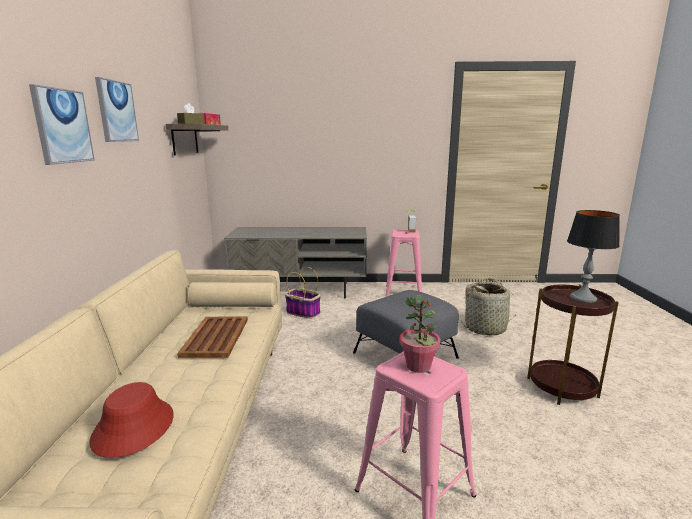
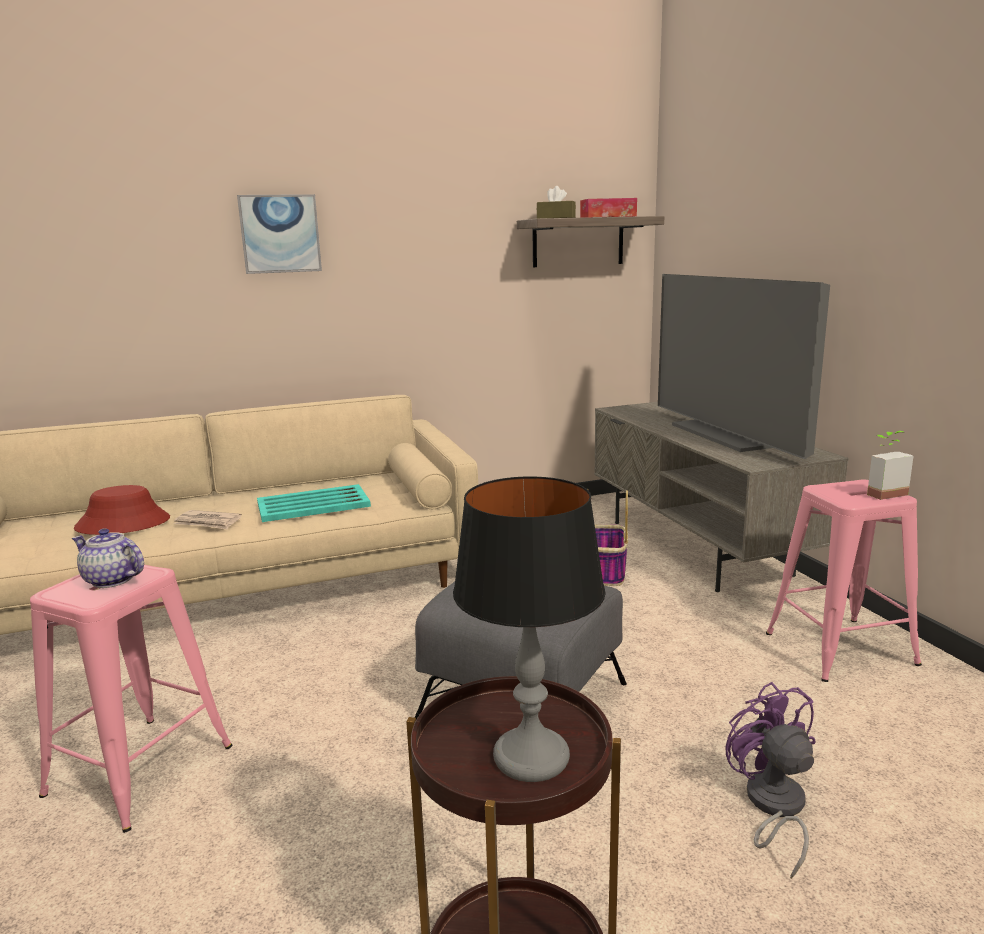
camera: 70 degrees right, 0 degrees up
(116, 111) = (388, 211): picture -> none
(197, 380) = (208, 522): none -> newspaper
(215, 337) = (312, 505): brown tray -> turquoise tray
(314, 230) = (729, 435): none -> television
(418, 366) = (111, 580): potted plant -> teapot
(485, 328) = (772, 807): basket -> purple fan

